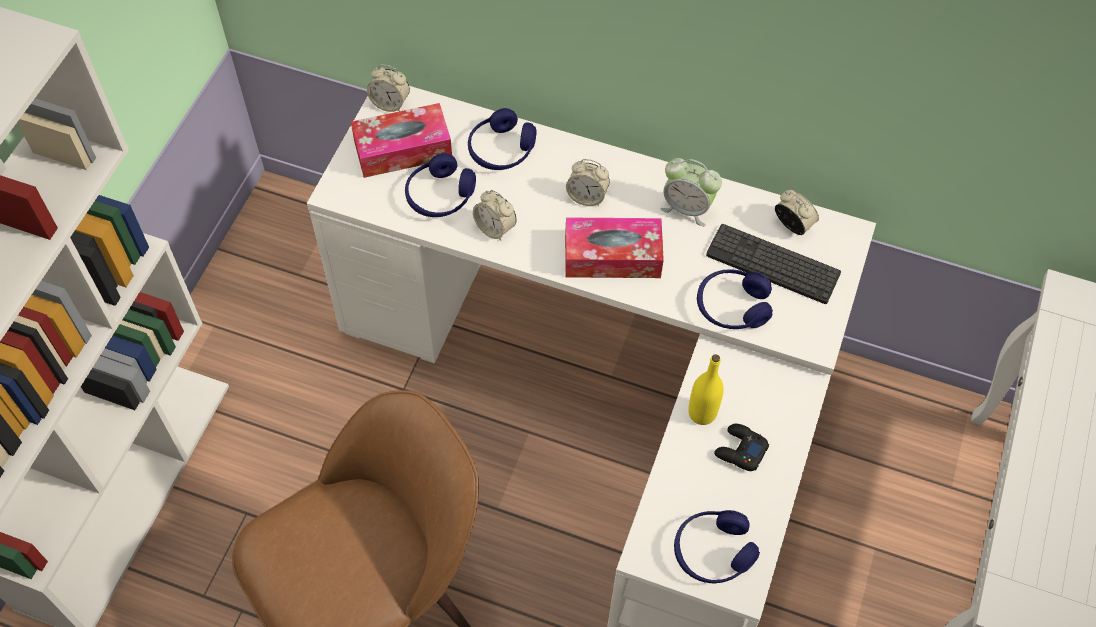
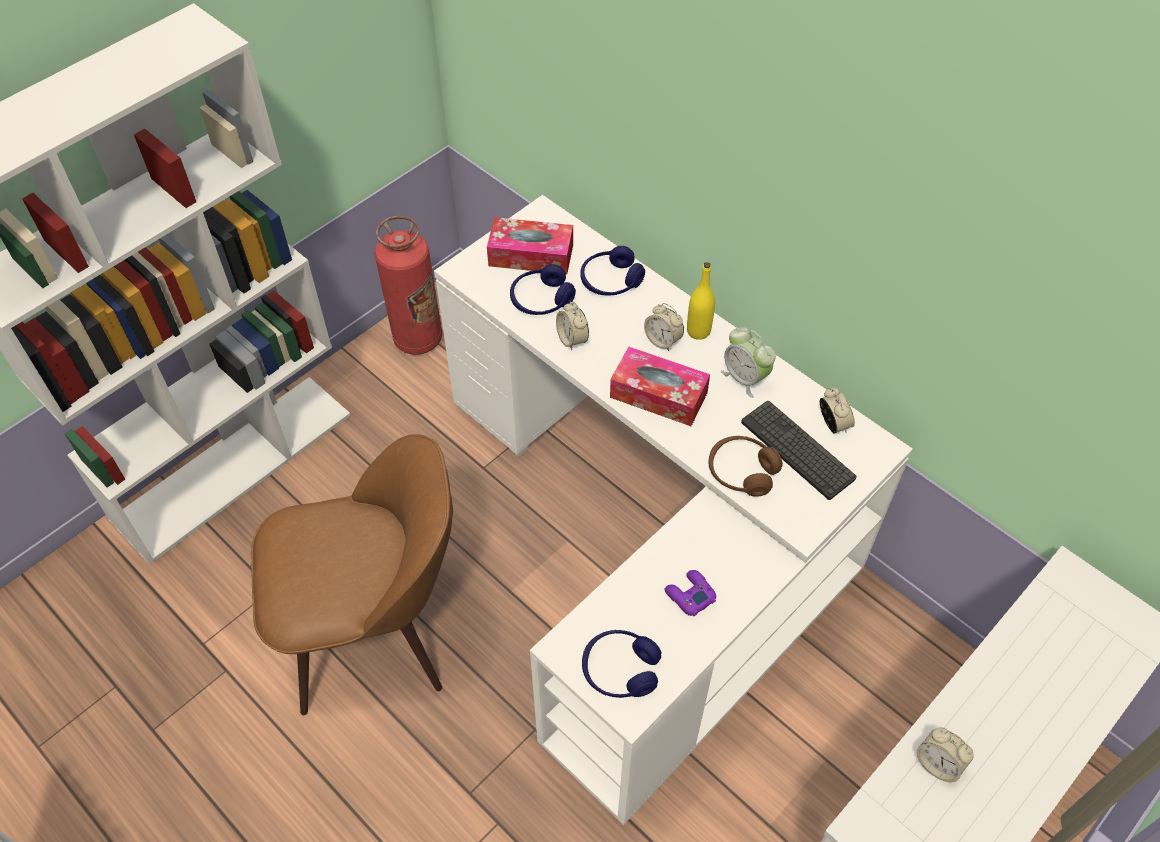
camera: 25 degrees right, 5 degrees down
(259, 273) = (418, 338): none -> fire extinguisher
(390, 103) = (540, 217): alarm clock -> alarm clock (937, 763)
(702, 413) = (672, 551): yellow bottle -> yellow bottle (698, 331)
(732, 307) = (742, 472): blue headphones -> brown headphones
(740, 450) = (689, 595): black game controller -> purple game controller

